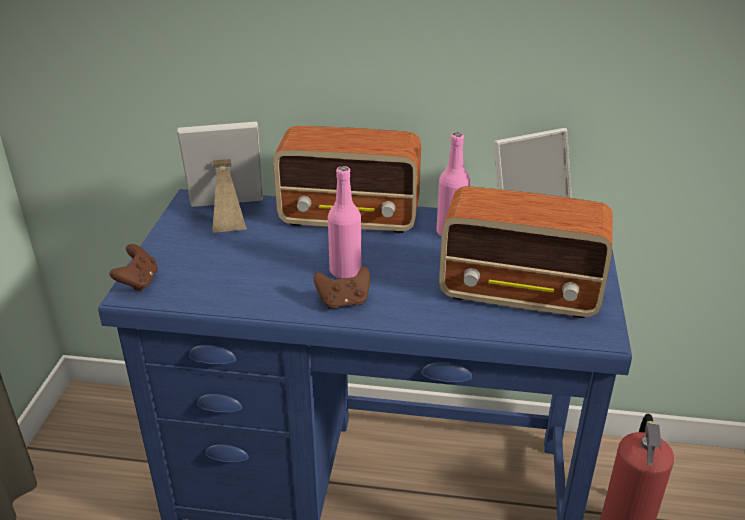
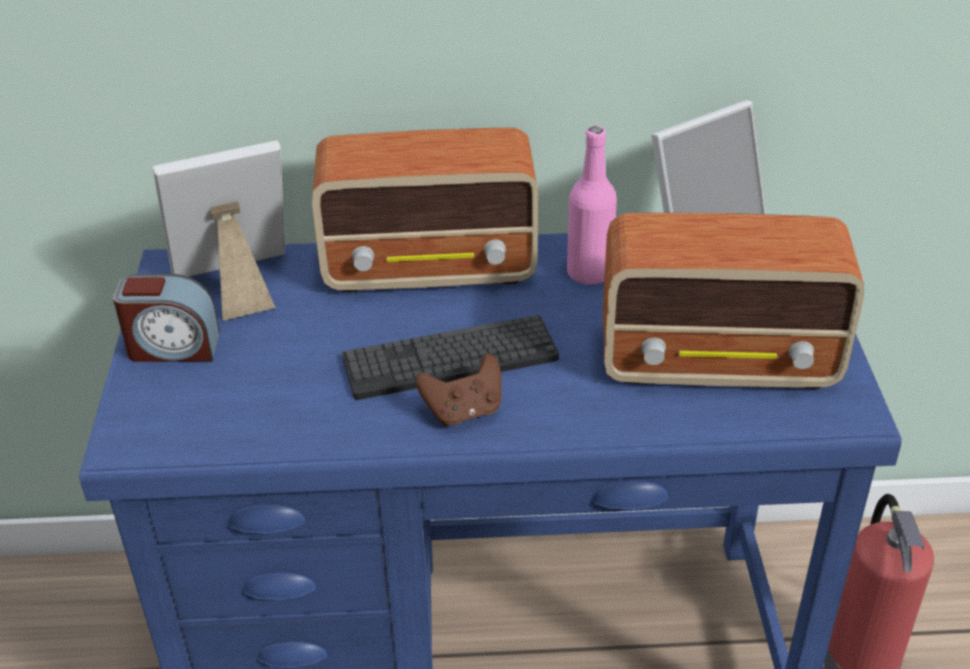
camera: 10 degrees left, 5 degrees up
(138, 282) = (131, 422): brown game controller -> none
(178, 243) = (173, 347): none -> alarm clock
(345, 271) = (450, 359): pink bottle -> keyboard

